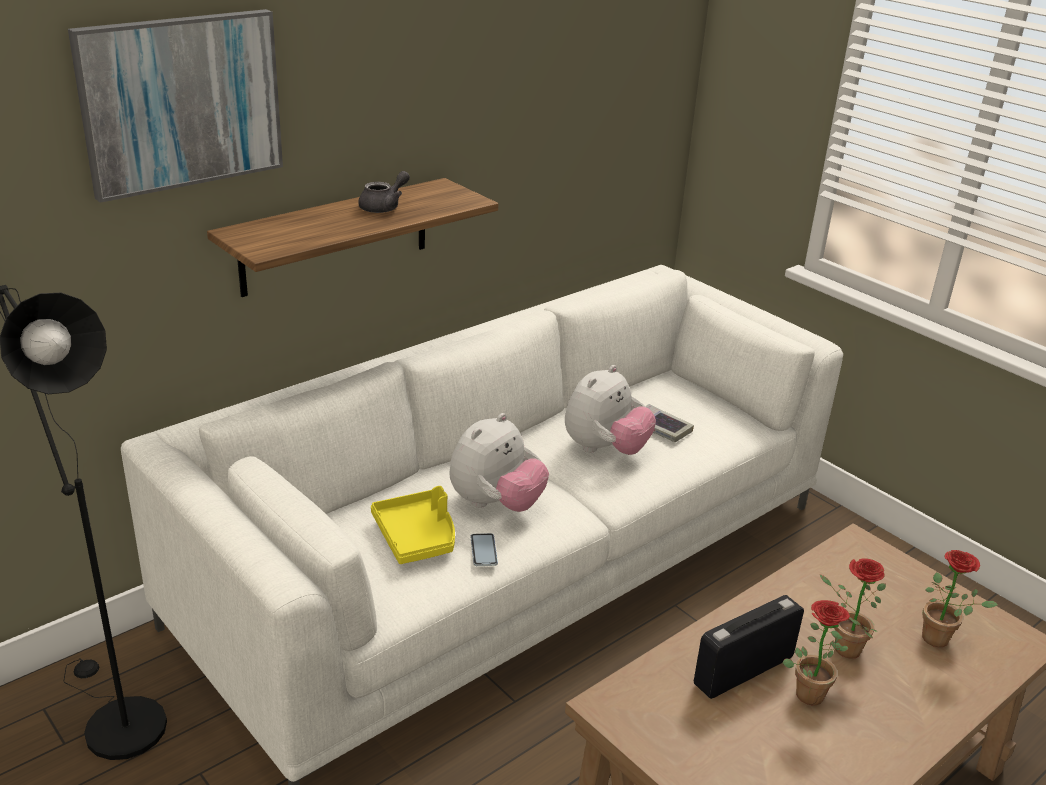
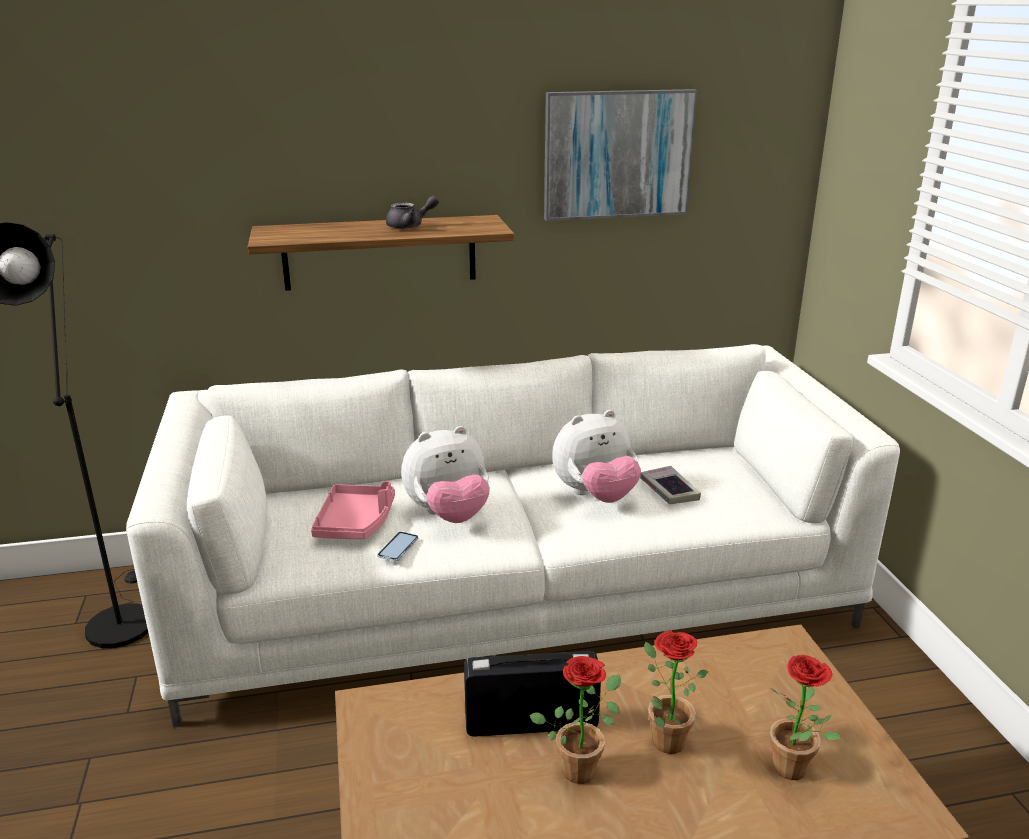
camera: 30 degrees right, 5 degrees down
(181, 102) = (227, 111): picture -> picture (617, 154)
(417, 537) = (356, 522): yellow tray -> pink tray

